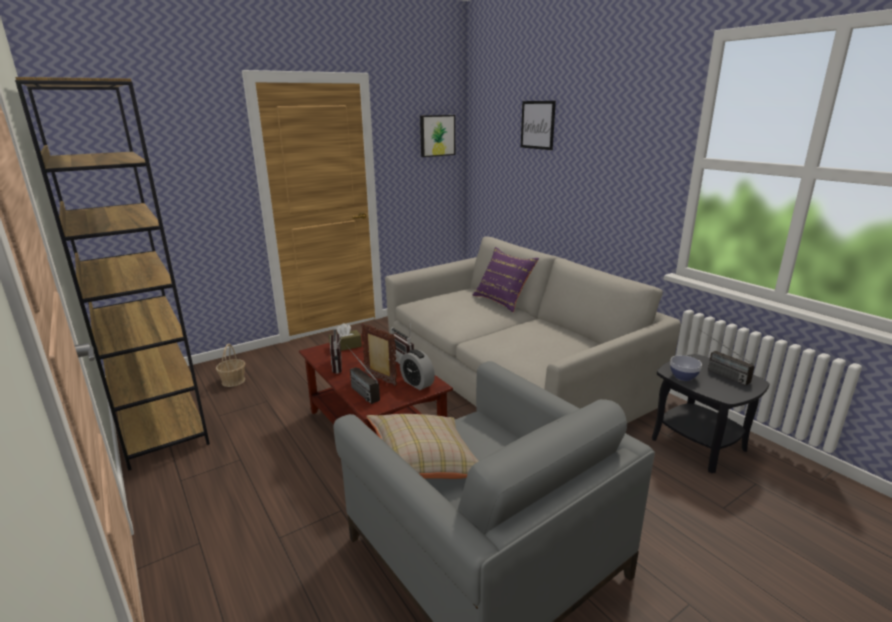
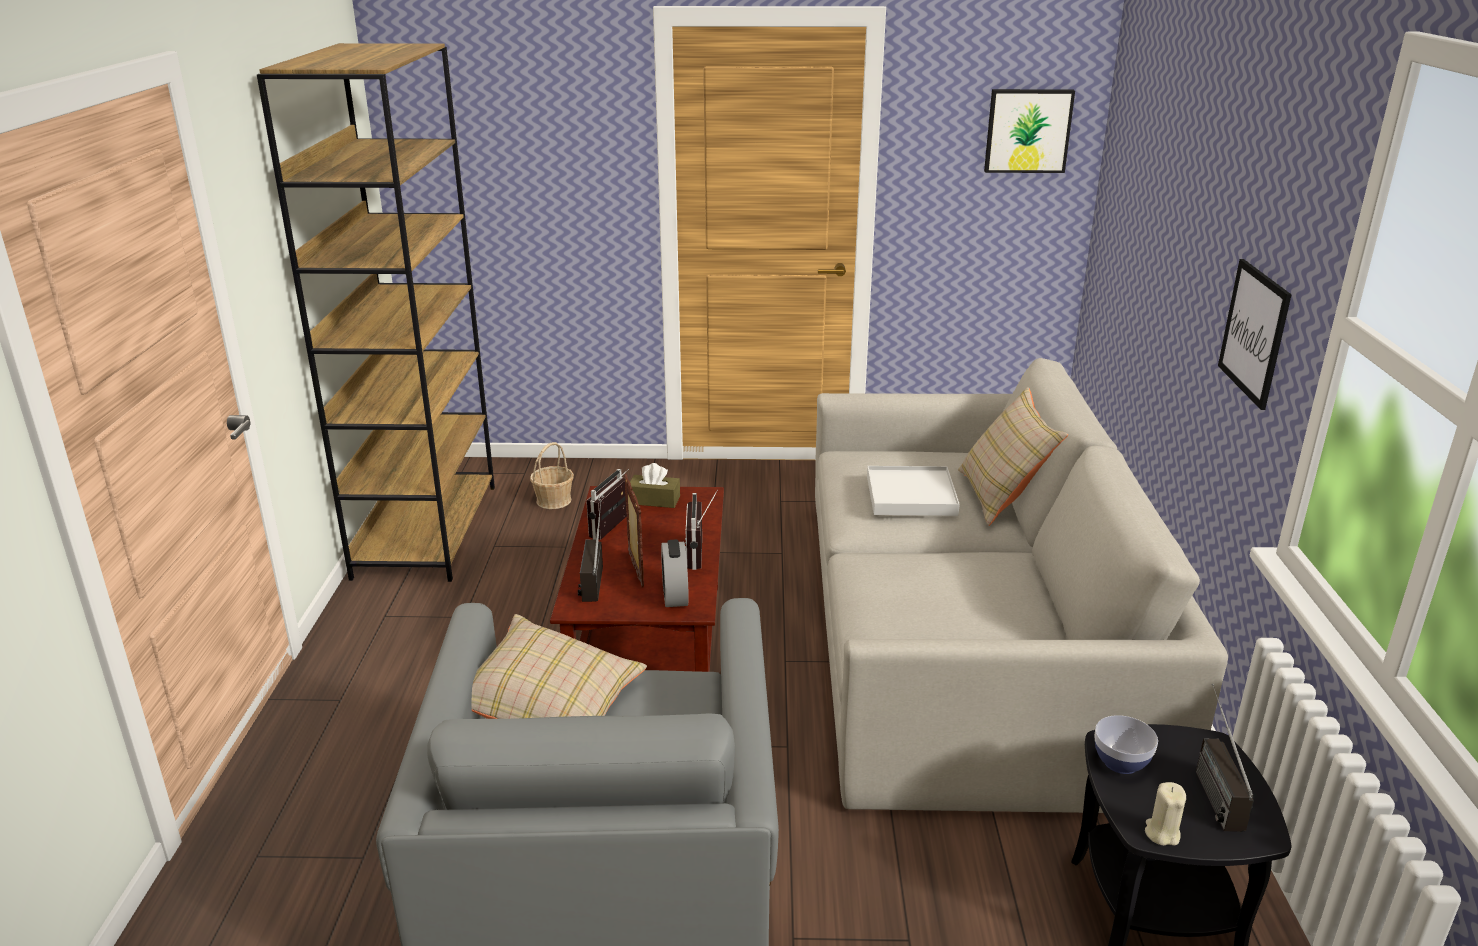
camera: 35 degrees right, 5 degrees up
(466, 310) = (911, 495): none -> white tray
(503, 300) = (1003, 497): purple pillow -> beige pillow
(537, 125) = (1177, 149): picture -> picture (1254, 332)
(731, 395) = (1162, 833): none -> beige candle

